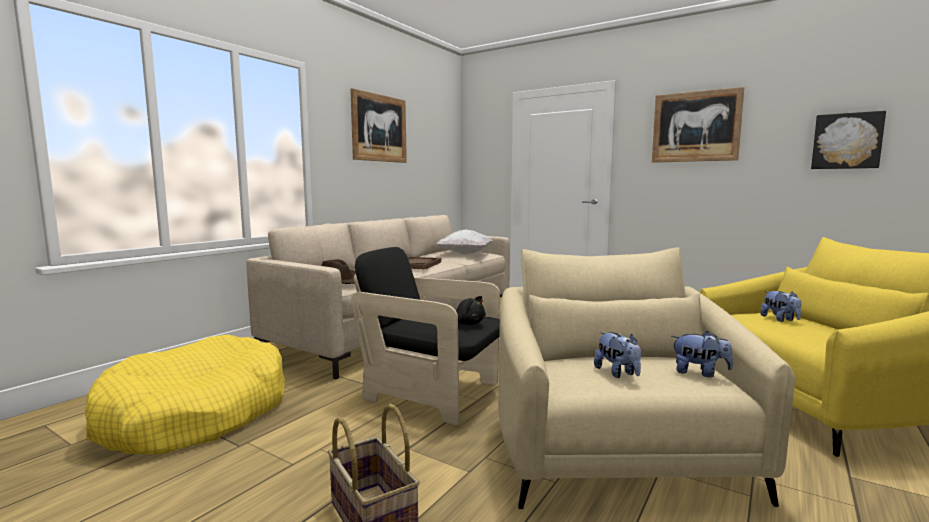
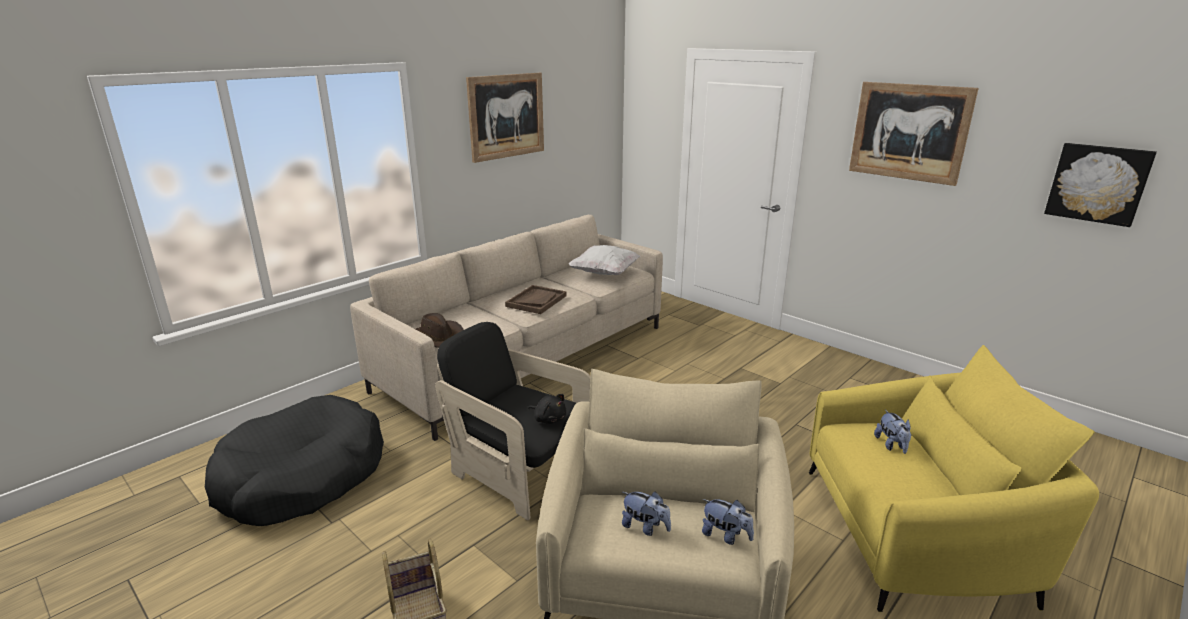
camera: 10 degrees right, 15 degrees up
(196, 414) = (302, 476): yellow dog bed -> black dog bed
(617, 373) = (645, 527): plush toy -> plush toy turned 45 degrees counterclockwise

